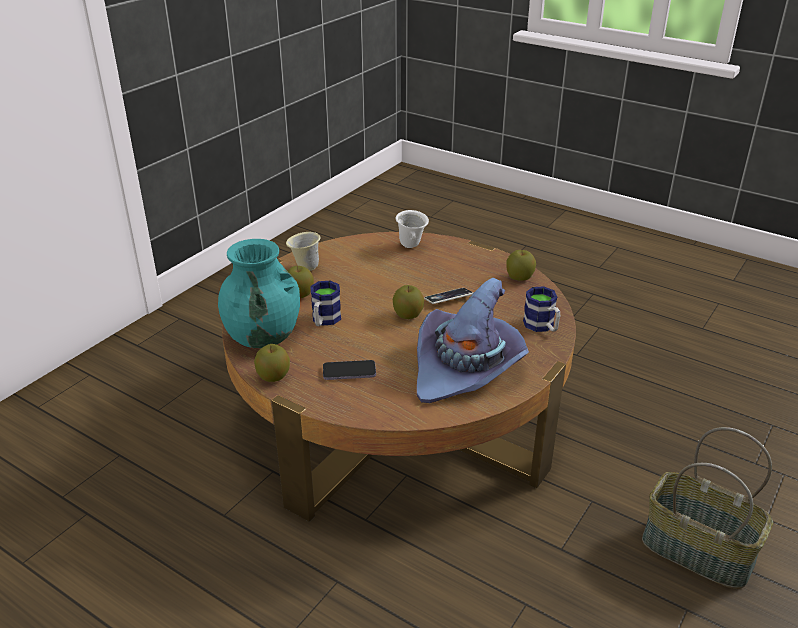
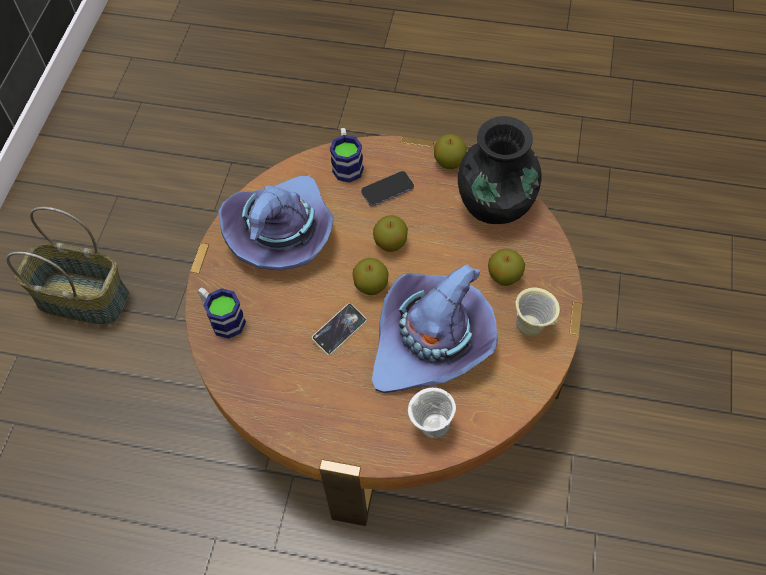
camera: 160 degrees right, 25 degrees up
(263, 336) = (495, 204): turquoise vase -> black vase
(324, 320) = (451, 246): mug -> mug (347, 164)
(382, 277) = (433, 342): none -> purple hat
(519, 278) = (268, 404): apple -> apple (390, 243)

